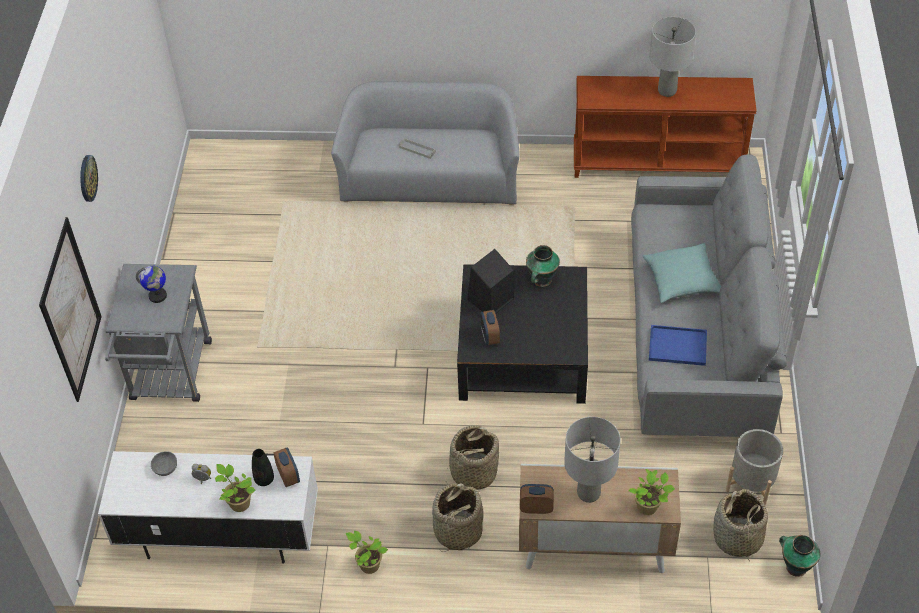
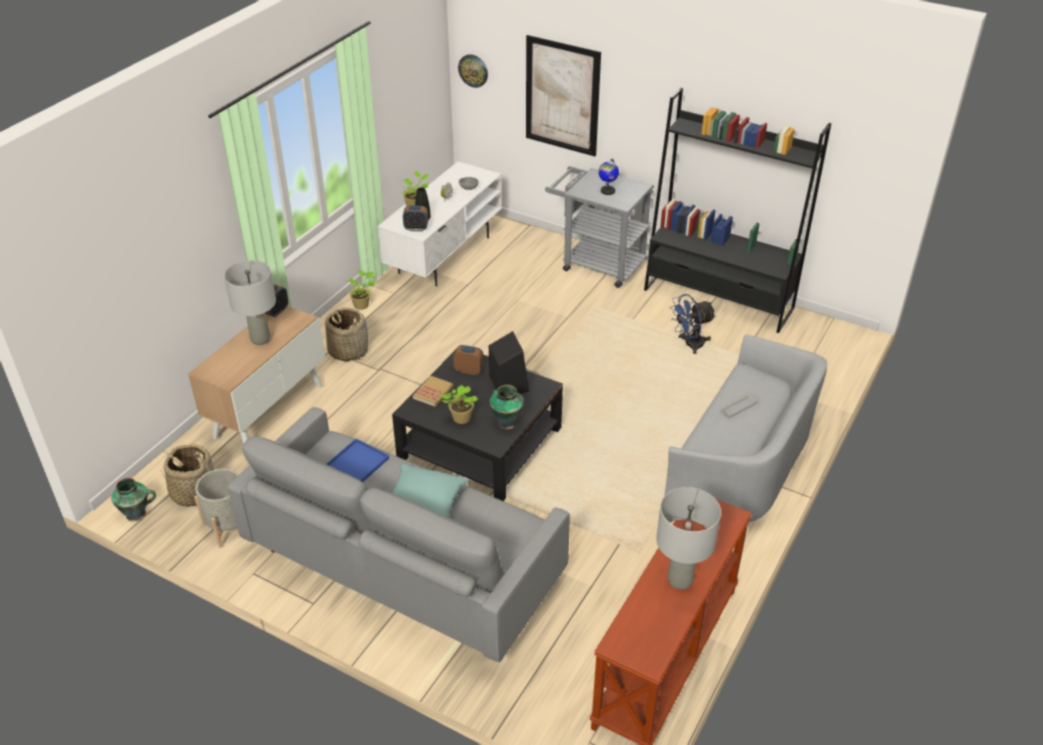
camera: 115 degrees right, 10 degrees down
(87, 178) = (653, 80): wall clock -> wall clock (473, 70)
(192, 256) = (718, 299): none -> black bookcase
(284, 255) = (689, 345): none -> blue fan
(473, 472) = (388, 374): basket -> none
(539, 348) = (433, 392): none -> book
(649, 507) = (217, 363): potted plant -> potted plant (460, 419)

